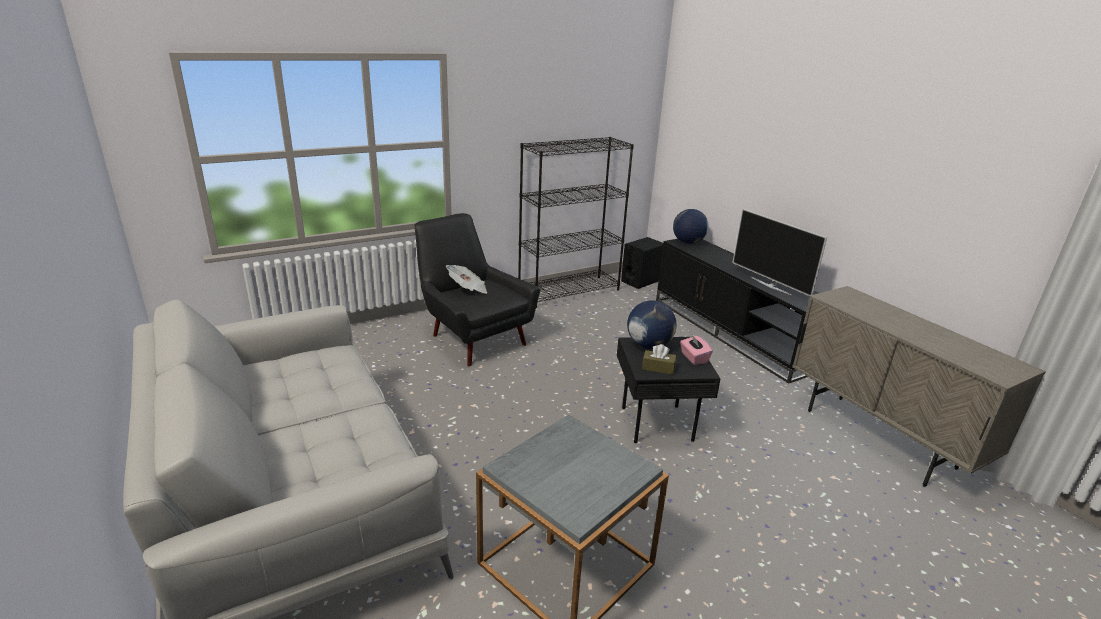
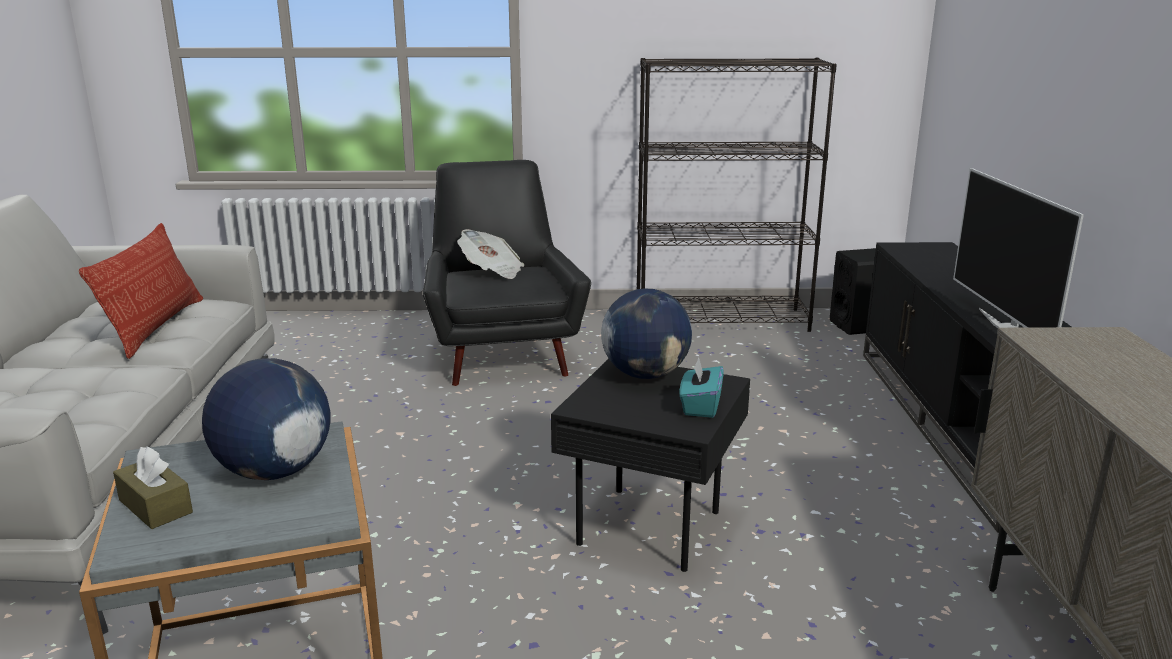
camera: 30 degrees right, 5 degrees down
(324, 377) = (156, 327): none -> pillow
(658, 368) = (613, 406): brown tissue box -> brown tissue box (155, 506)
(688, 242) = (921, 249): globe -> globe (274, 472)
(693, 358) = (700, 406): pink tissue box -> turquoise tissue box

